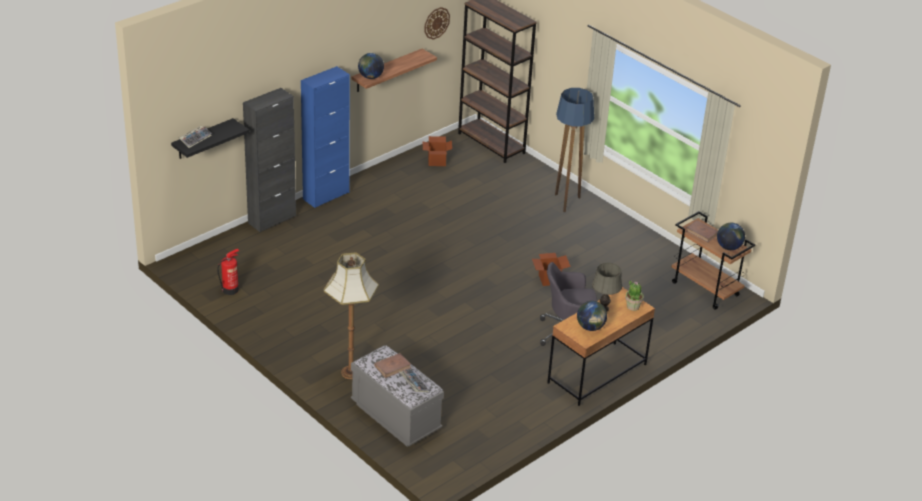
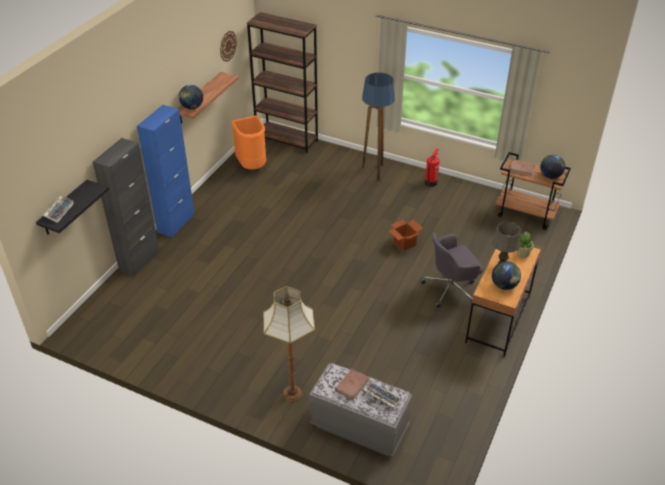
camera: 20 degrees left, 5 degrees up
(230, 289) = (135, 343): fire extinguisher -> fire extinguisher (431, 182)
(437, 161) = (252, 166): cardboard box -> orange trash can

